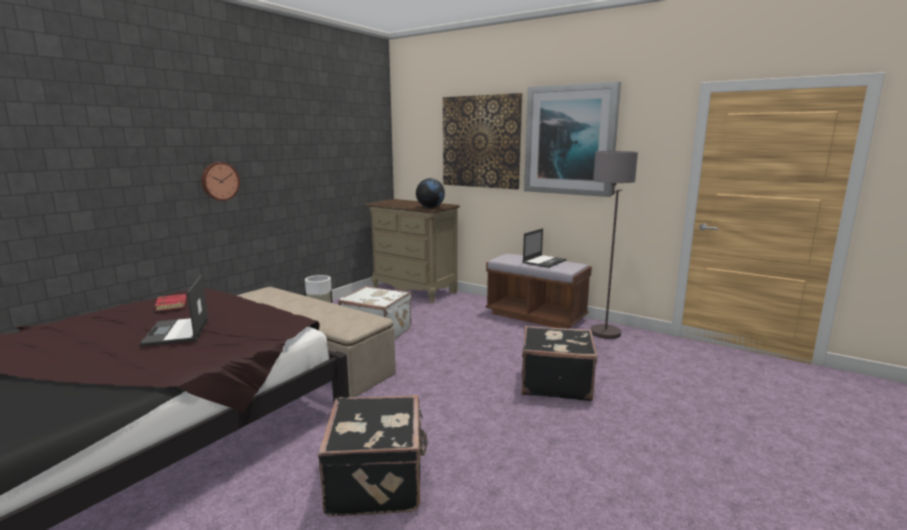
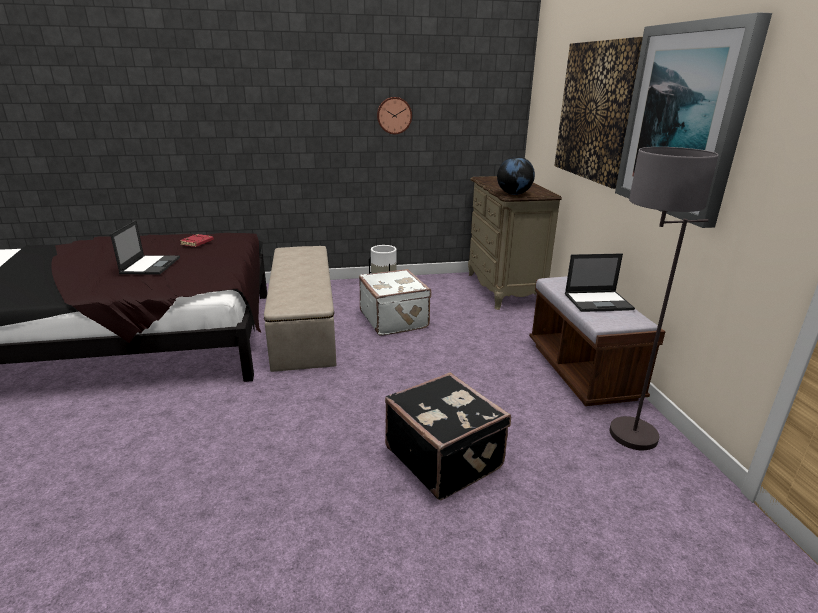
camera: 45 degrees right, 10 degrees up
(176, 332) = (150, 265): laptop -> laptop turned 150 degrees clockwise
(219, 181) = (294, 138): wall clock -> wall clock (394, 115)
(378, 480) = (172, 445): black suitcase -> none

